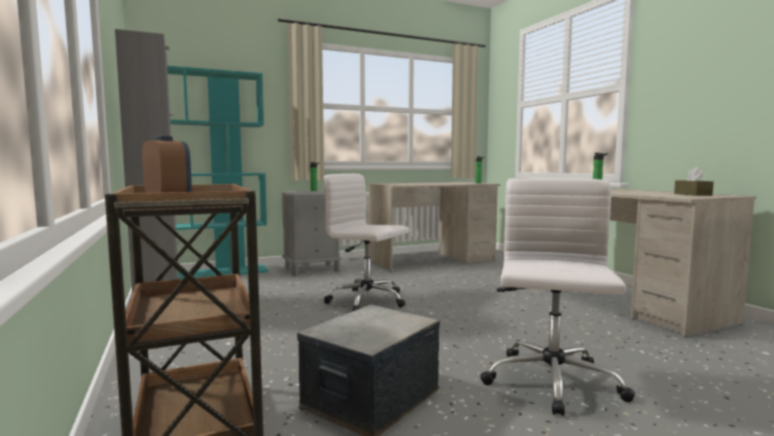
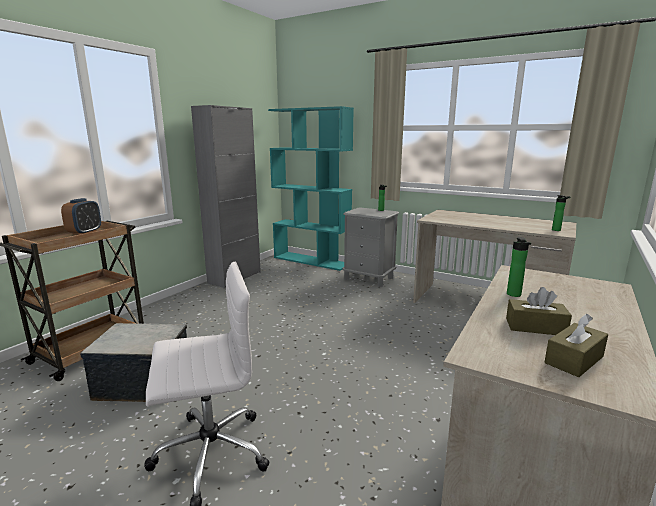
camera: 55 degrees right, 10 degrees up
(368, 301) = (320, 322): white office chair -> none
(649, 193) = (535, 327): none -> brown tissue box

